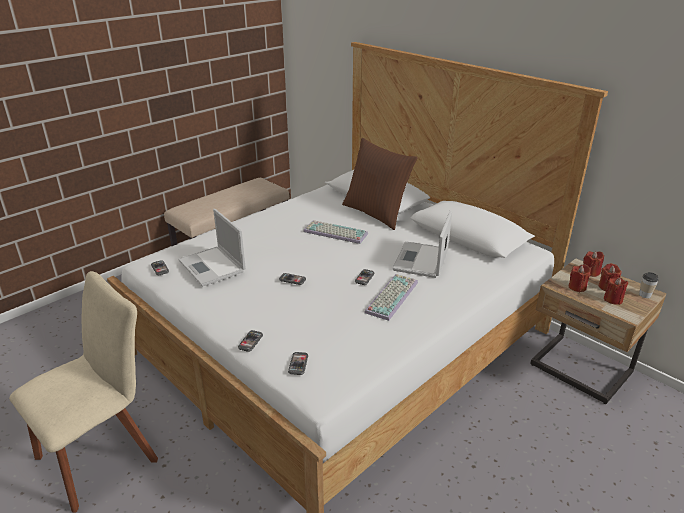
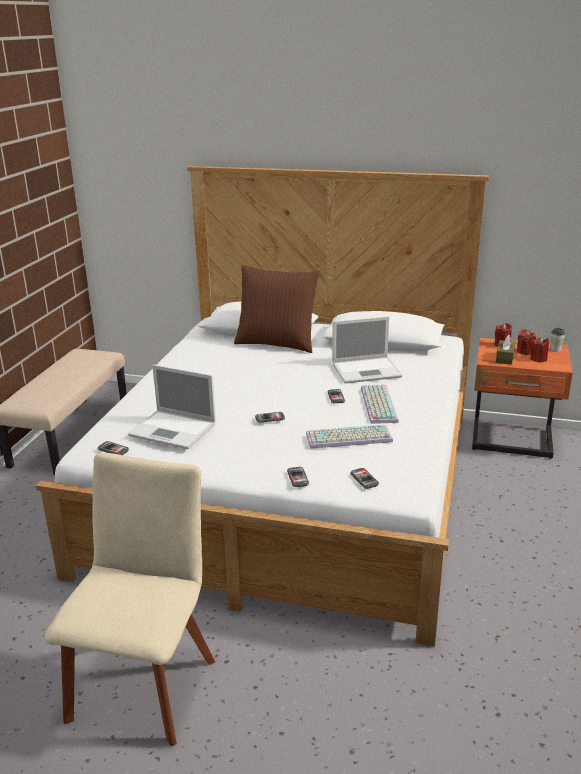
camera: 30 degrees left, 5 degrees down
(334, 233) = (259, 369): keyboard -> keyboard (348, 438)
(421, 261) = (367, 370): laptop -> laptop turned 90 degrees counterclockwise
(577, 287) = (504, 358): red candle -> brown tissue box
(580, 371) = (512, 441): beige nightstand -> orange nightstand

